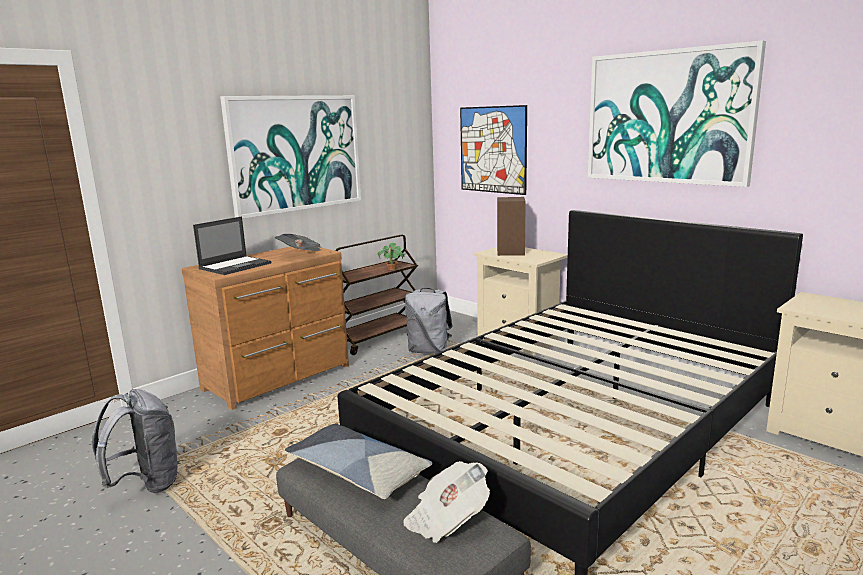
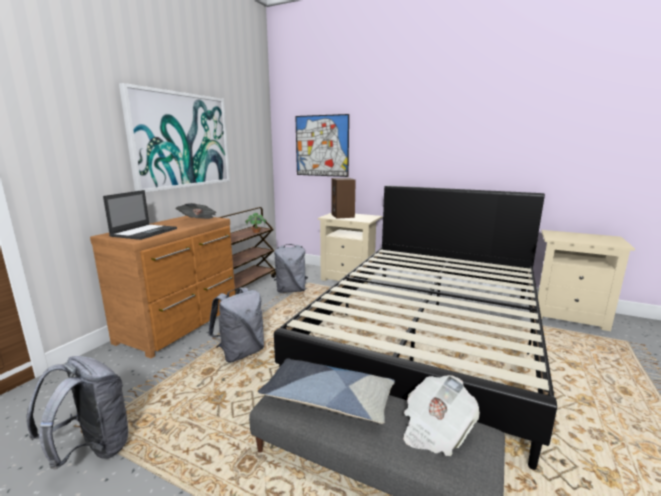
camera: 20 degrees left, 0 degrees up
(325, 418) = (240, 353): none -> grey backpack
(668, 117) = (453, 121): picture -> none

